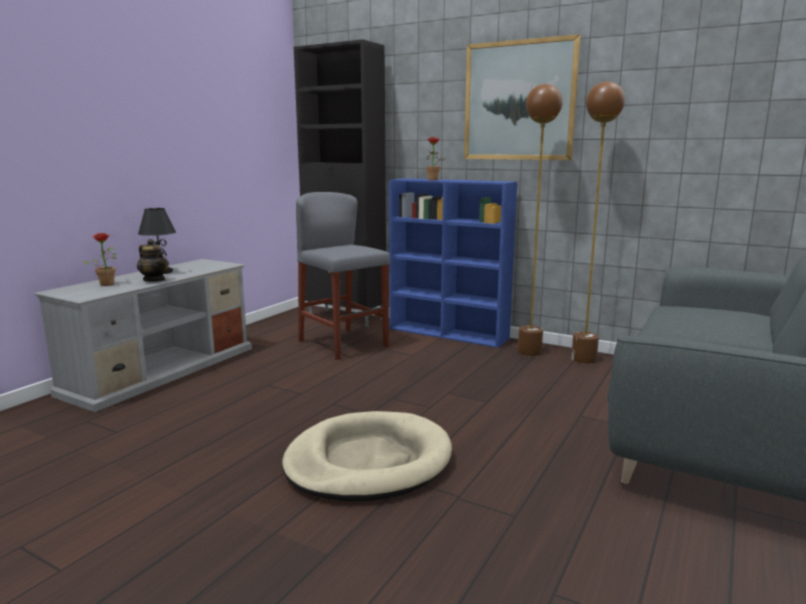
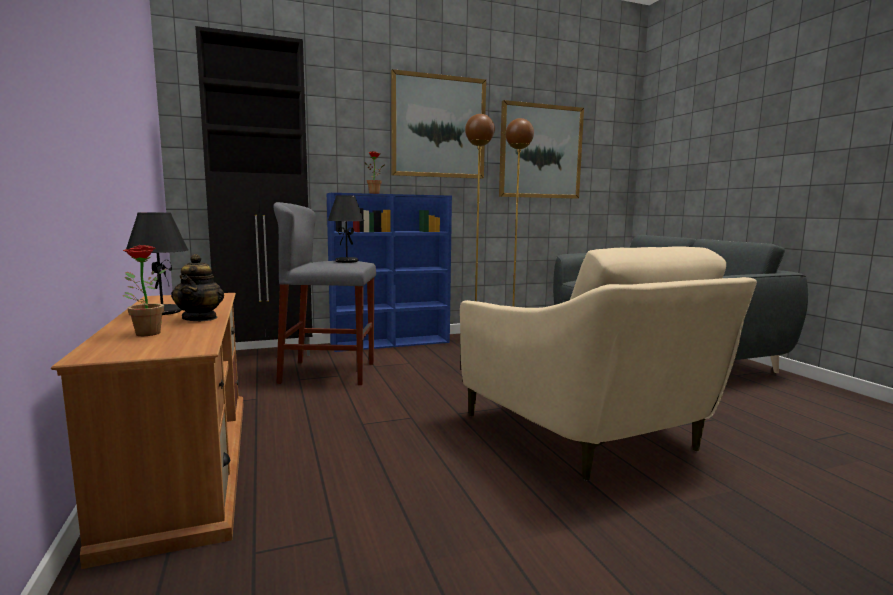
camera: 50 degrees left, 5 degrees down
(154, 280) = (200, 318): teapot -> teapot turned 90 degrees clockwise
(162, 369) = (184, 462): grey tv stand -> brown tv stand
(352, 248) = (346, 261): none -> black table lamp
(368, 462) = (591, 433): beige dog bed -> beige armchair
(664, 120) = (540, 152): none -> picture

